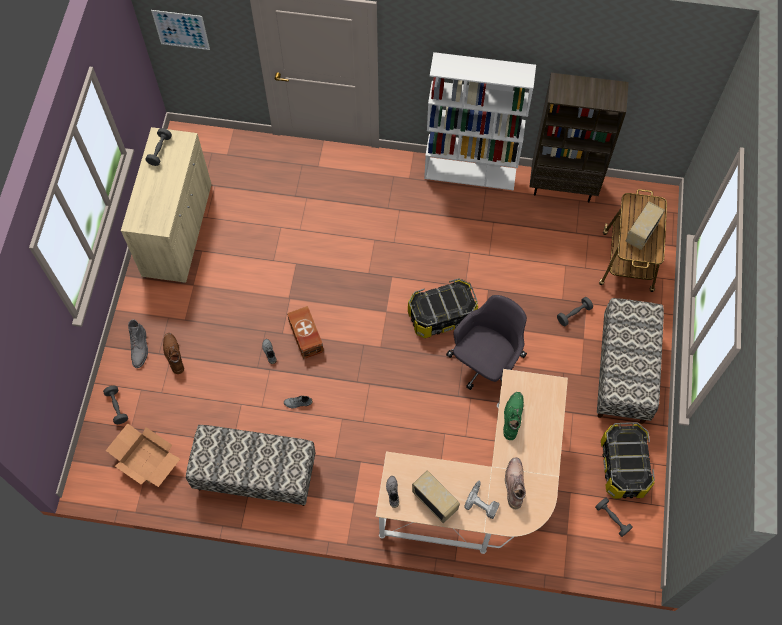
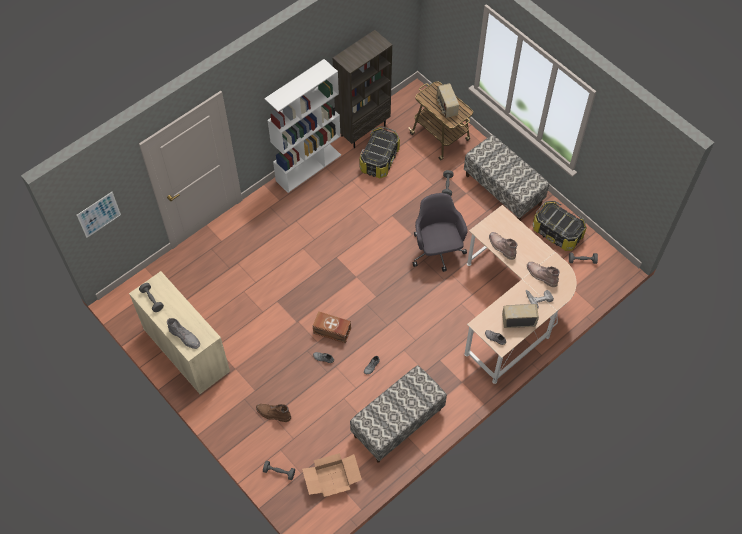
camera: 50 degrees left, 5 degrees down
(140, 348) = (250, 430): grey boot -> grey boot (185, 337)
(441, 315) = (386, 250): storage box -> storage box (379, 160)
(512, 416) = (501, 247): green boot -> brown boot

